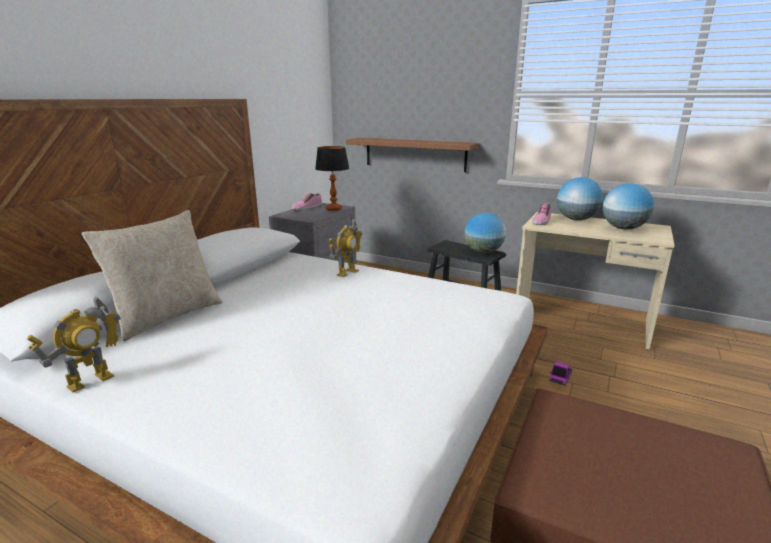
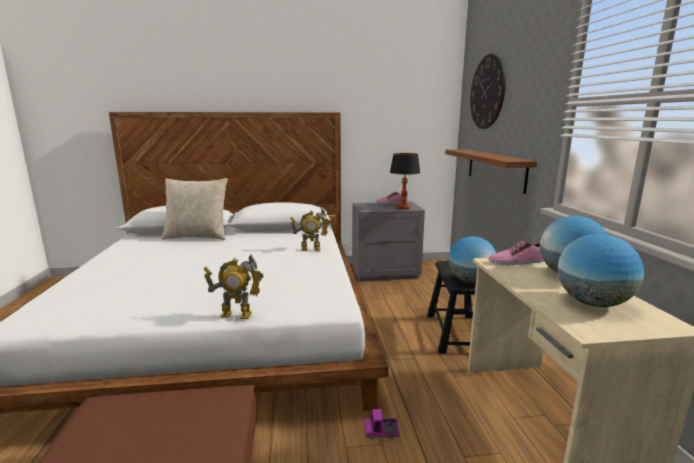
camera: 55 degrees right, 5 degrees down
(90, 381) = (120, 247): toy robot -> toy robot (236, 315)
(387, 79) = (487, 92): none -> wall clock

